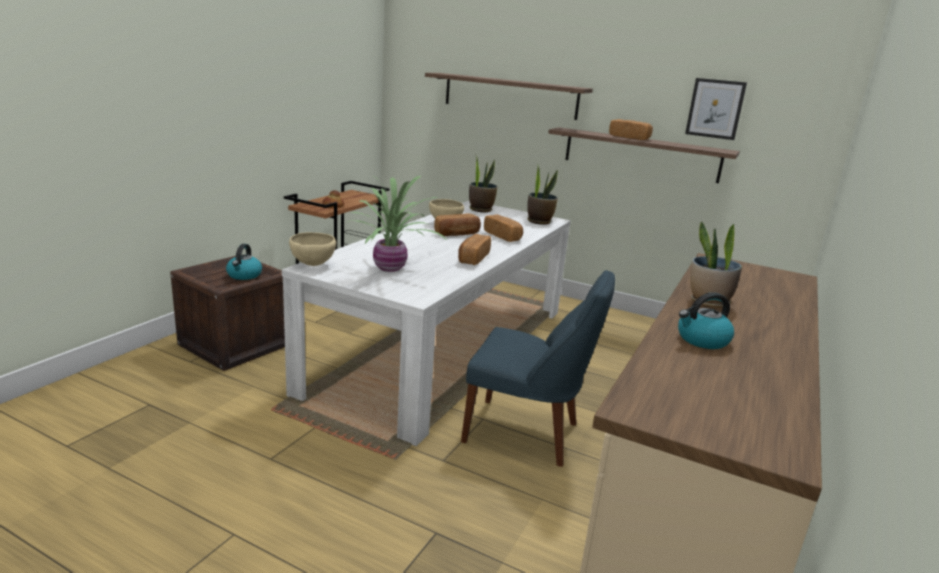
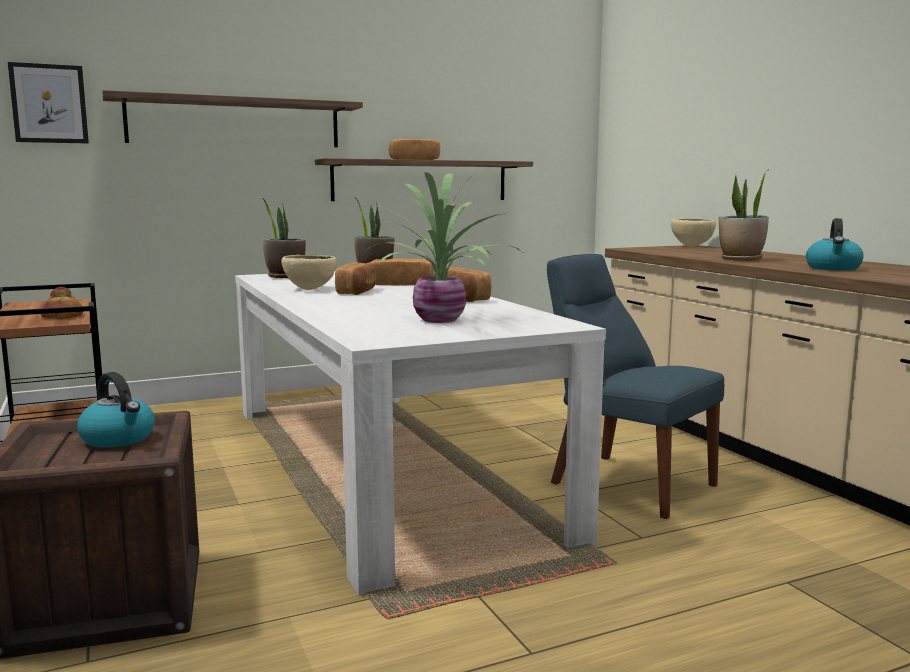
camera: 50 degrees left, 10 degrees down
(312, 265) = (363, 339): beige bowl -> beige bowl (691, 246)
(527, 433) = (625, 482): blue chair -> blue chair turned 105 degrees counterclockwise
(715, 108) = (486, 120): picture -> picture (49, 104)

